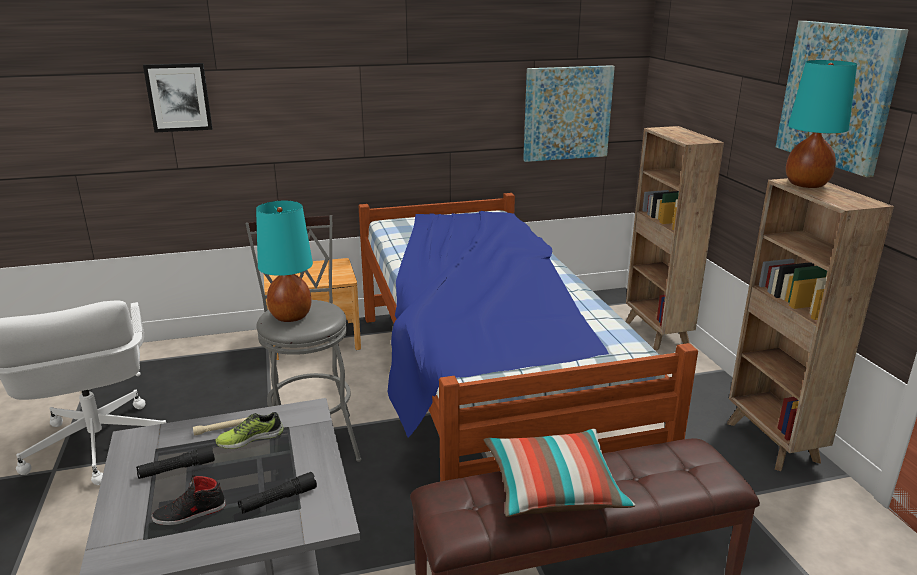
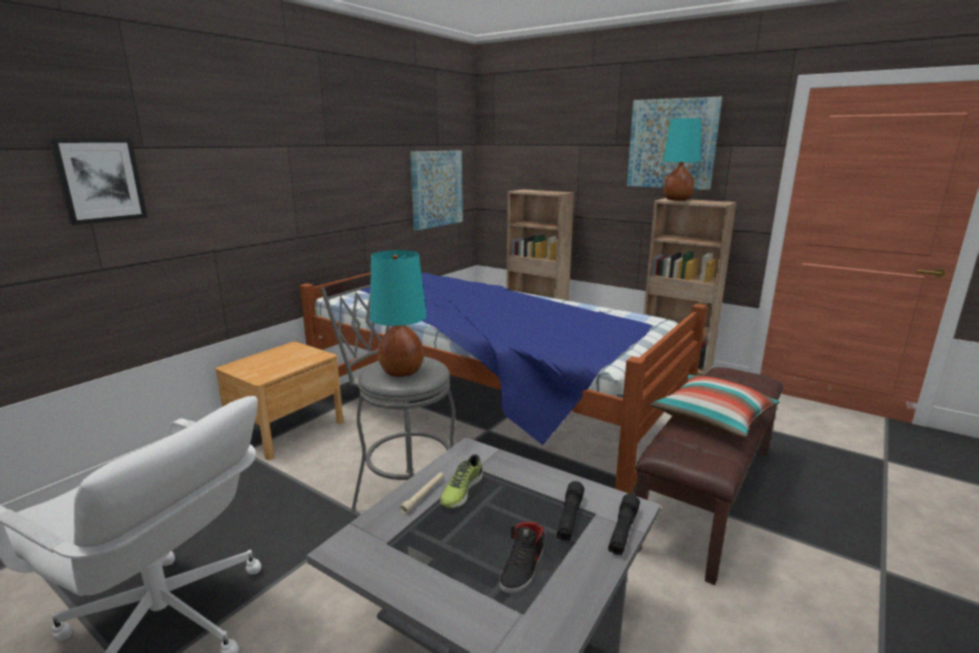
camera: 40 degrees left, 5 degrees down
(177, 469) = (442, 546): black flashlight -> black flashlight (623, 531)

